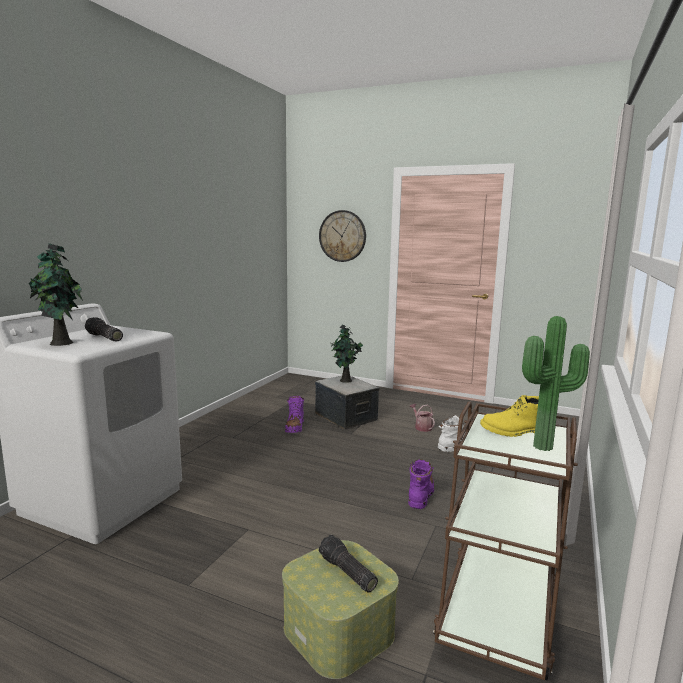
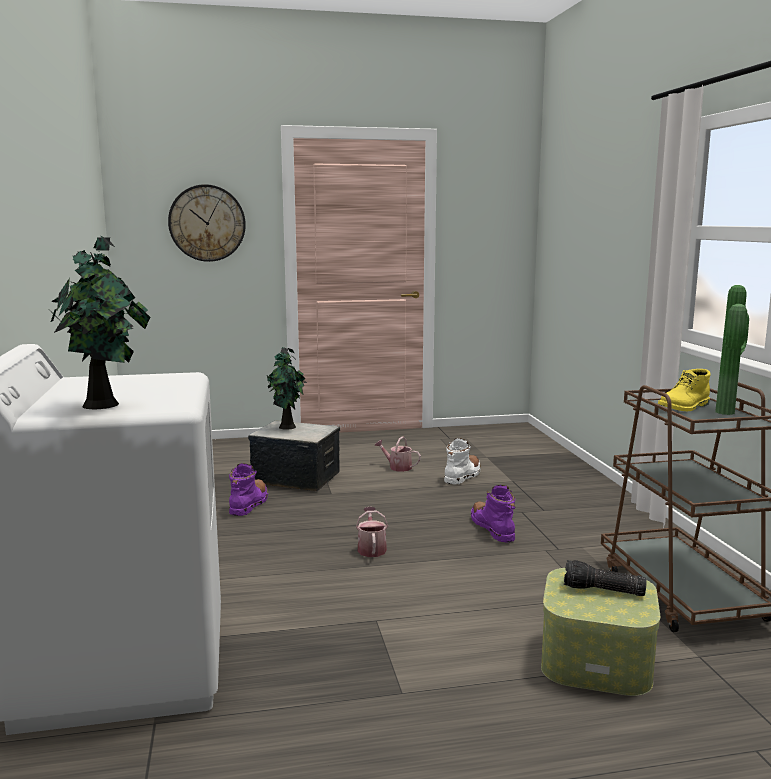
camera: 35 degrees left, 0 degrees up
(104, 338) = (136, 390): flashlight -> none
(295, 427) = (249, 504): purple boot -> purple boot turned 135 degrees counterclockwise
(318, 479) = (371, 548): none -> watering can

